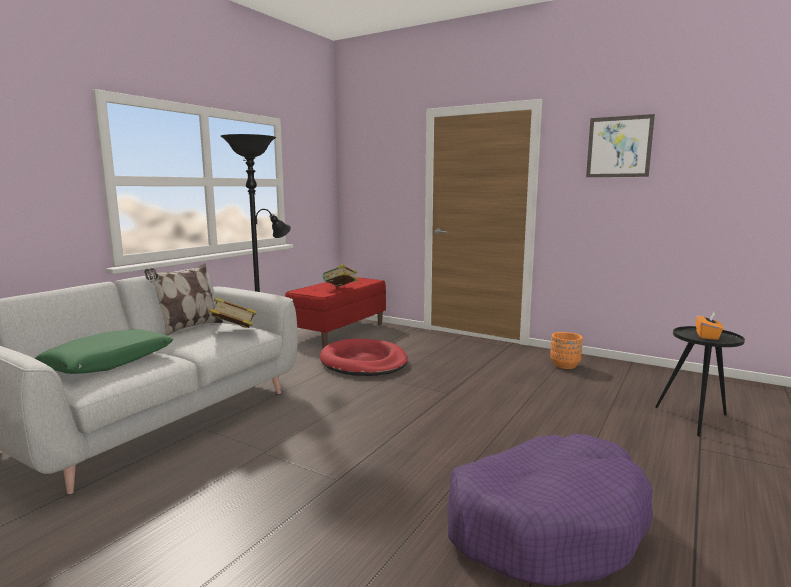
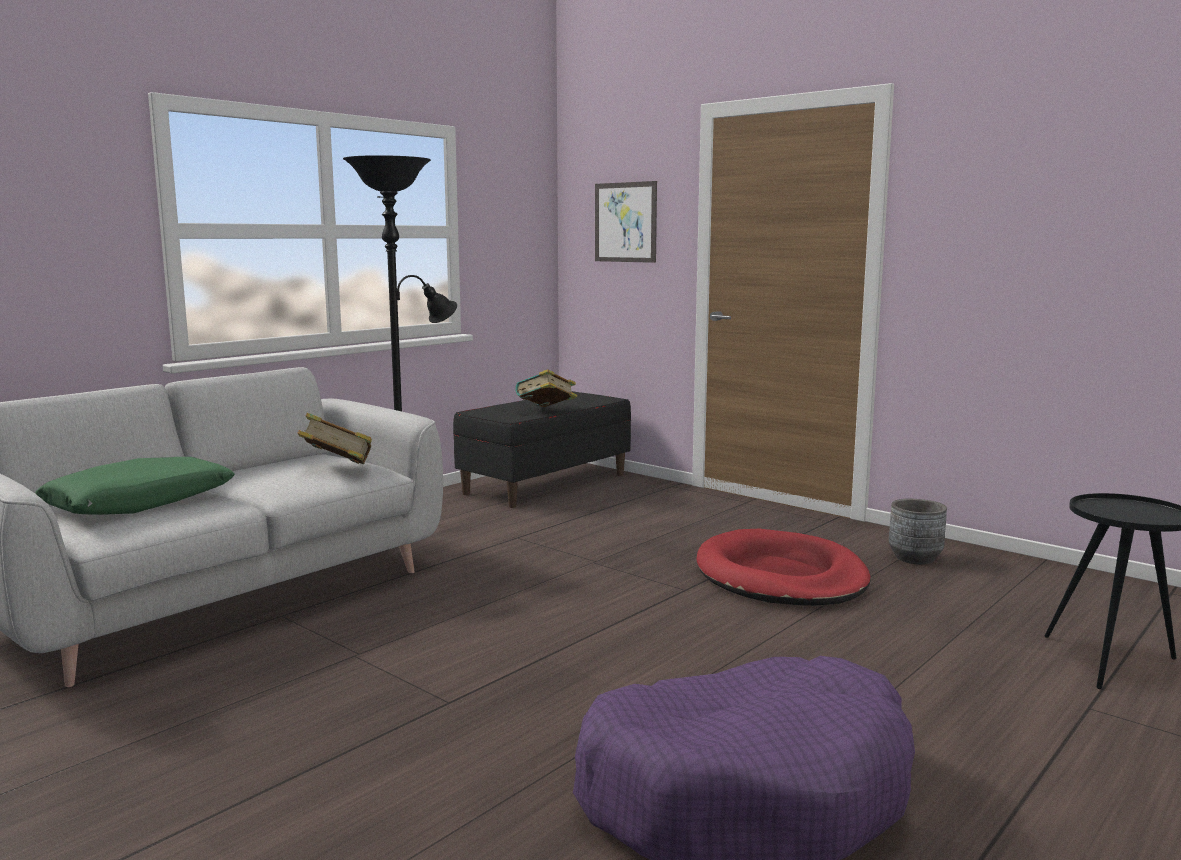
camera: 10 degrees right, 0 degrees up
(188, 328) = (276, 461): pillow -> none
(339, 332) = (545, 484): red bench -> black bench
(363, 362) = (565, 534): red dog bed -> red dog bed (780, 577)
(565, 365) = (915, 558): orange planter -> grey planter
(619, 147) = (1026, 167): picture -> picture (625, 222)
(707, 336) = (1133, 511): orange tissue box -> none

